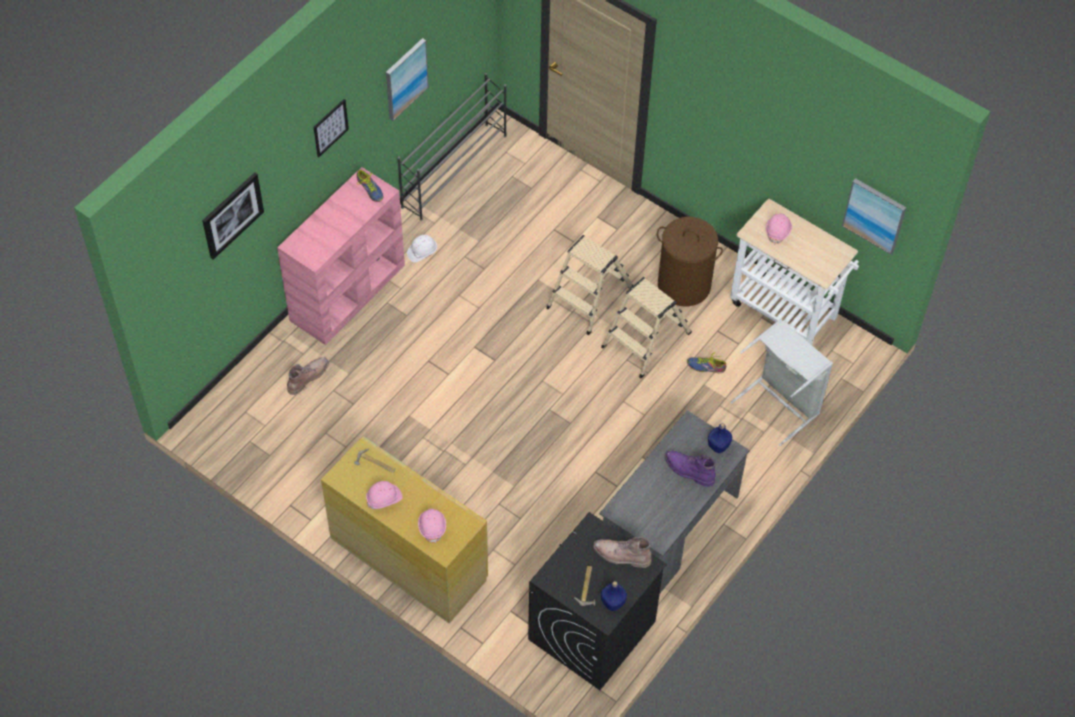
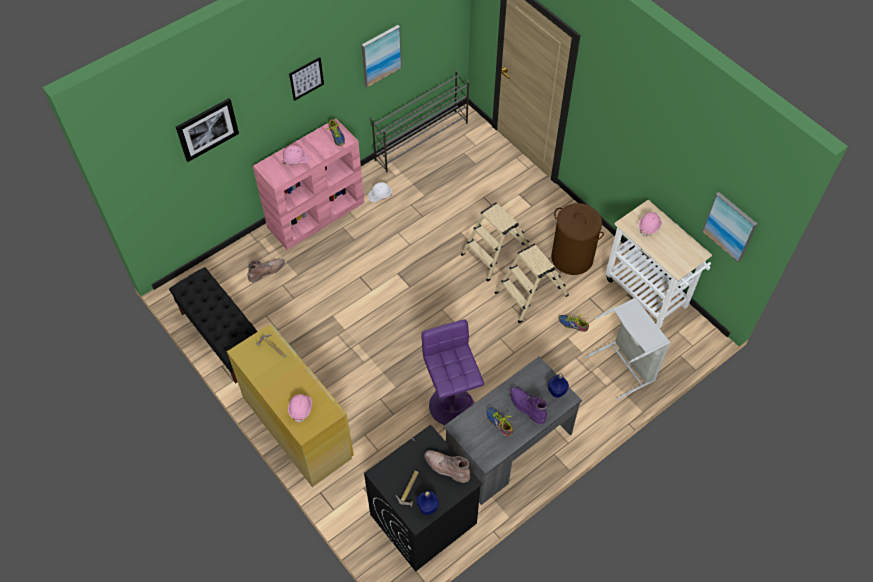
camera: 15 degrees right, 0 degrees up
(280, 470) = (223, 337): none -> black bench
(384, 498) = (270, 377): pink hard hat -> pink hard hat (295, 160)
(587, 493) = (451, 405): none -> purple stool
(662, 495) = (499, 423): none -> shoe

